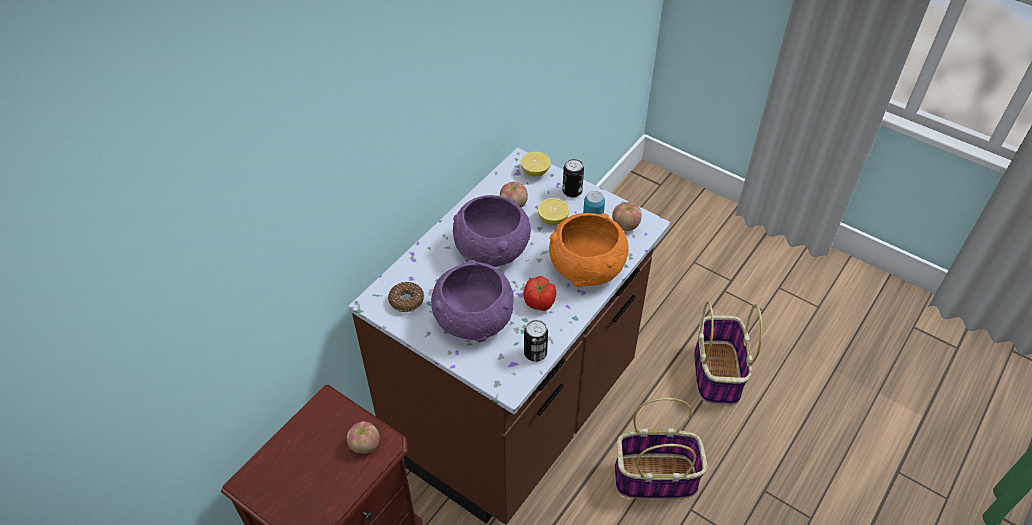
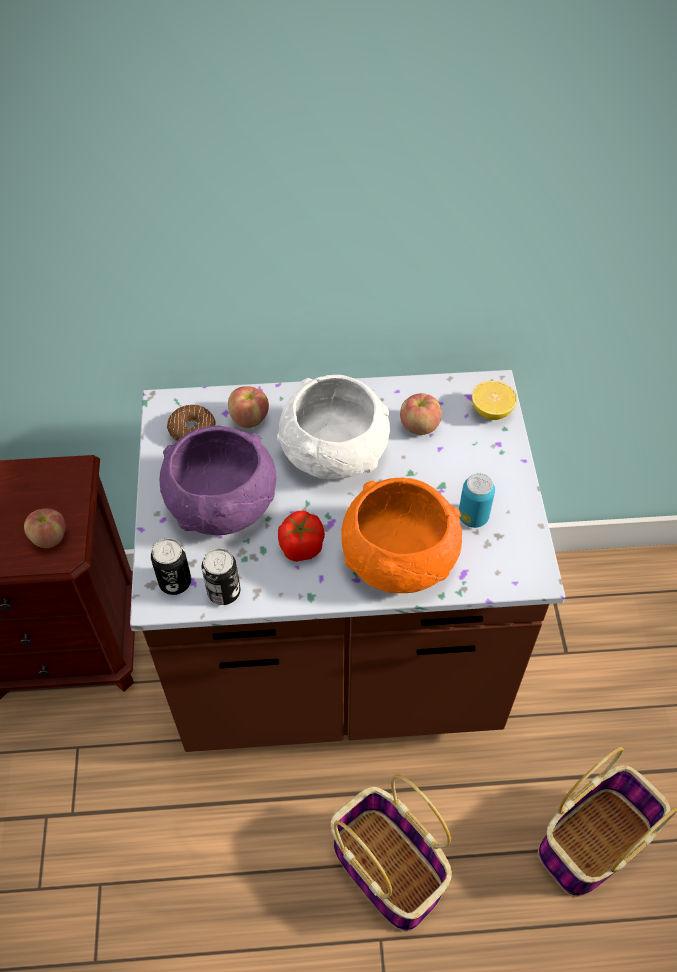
camera: 50 degrees right, 5 degrees up
(491, 249) = (334, 451): purple bowl -> white bowl
(552, 219) = (437, 475): lemon -> none
(572, 191) = (500, 464): can -> can (175, 582)
(625, 225) = (506, 552): apple -> apple (249, 418)

